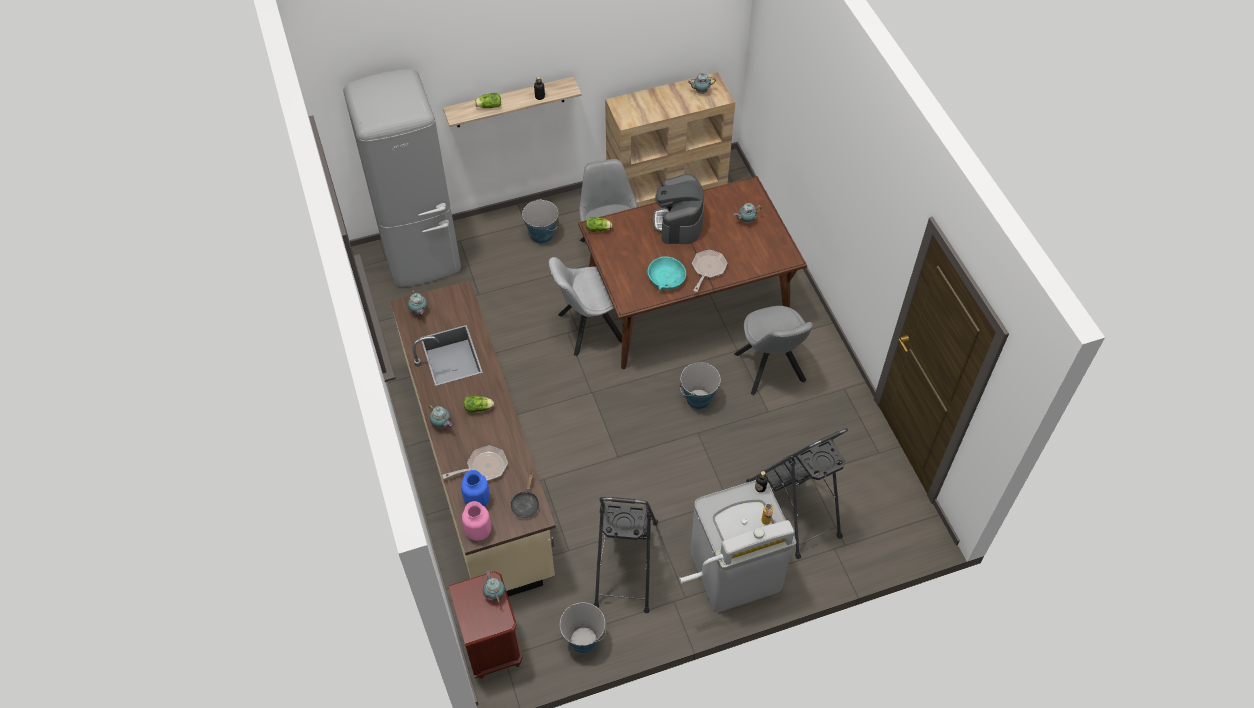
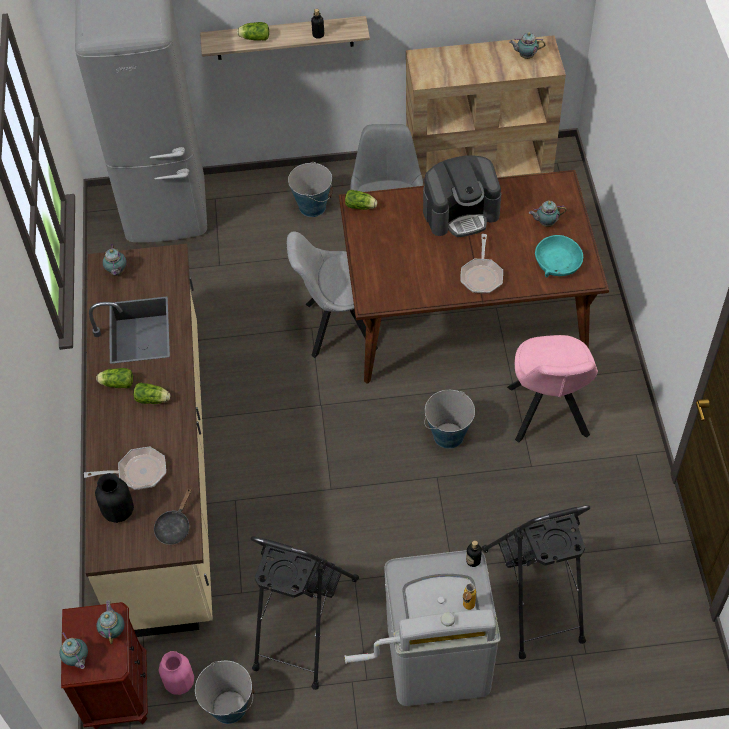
camera: 15 degrees right, 0 degrees up
(442, 425) = (104, 412): teapot -> teapot (77, 660)
(445, 400) = (116, 383): none -> lettuce
(477, 500) = (118, 511): blue vase -> black vase
(478, 531) = (109, 549): pink vase -> pink vase (179, 682)
(666, 278) = (427, 278): turquoise bowl -> turquoise bowl (558, 262)
(678, 222) = (461, 212): coffee machine -> coffee machine turned 120 degrees counterclockwise
(708, 269) = (481, 275): frying pan -> frying pan turned 150 degrees clockwise
(770, 369) = (548, 413): grey chair -> pink chair

